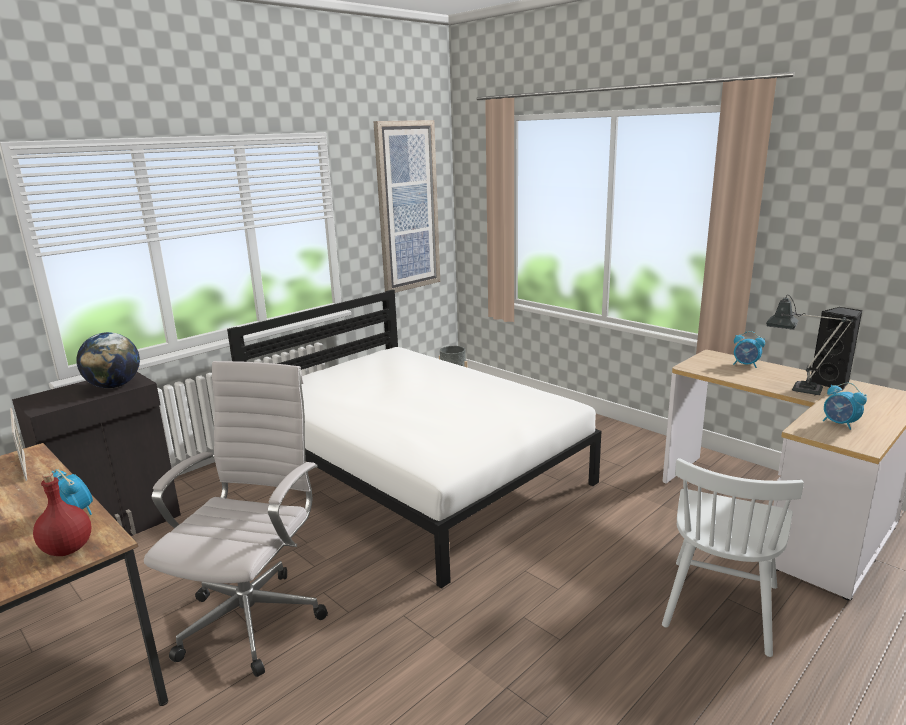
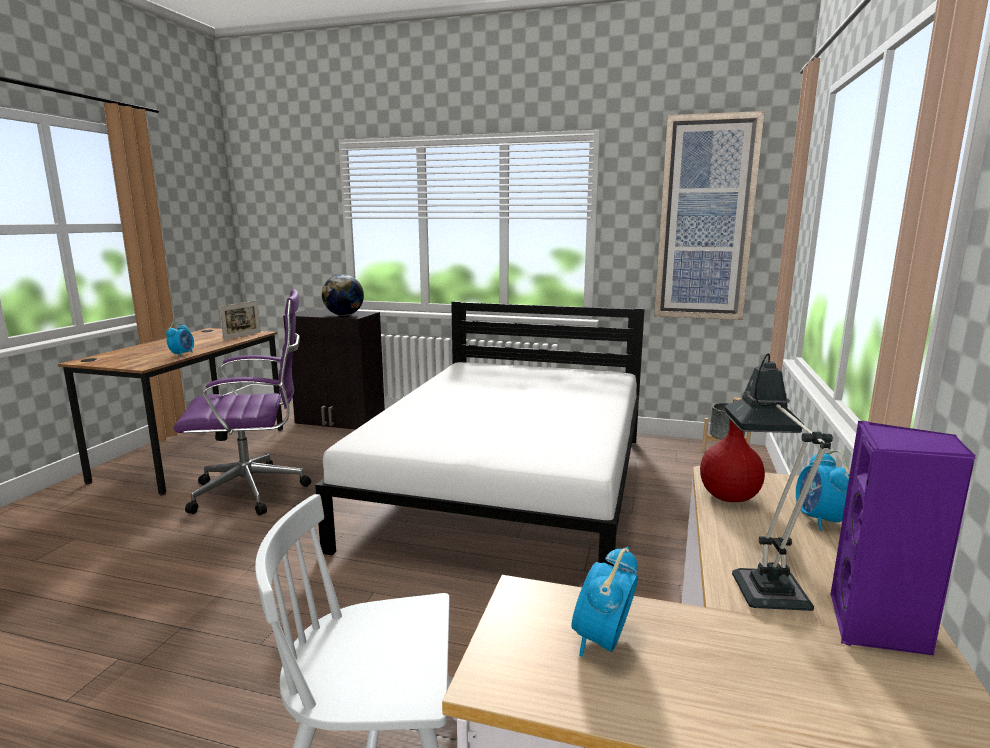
camera: 60 degrees right, 5 degrees down
(67, 549) = (137, 362): red bottle -> red bottle (728, 496)
(255, 617) = (255, 491): white office chair -> purple office chair
(832, 383) = (878, 628): black speaker -> purple speaker

